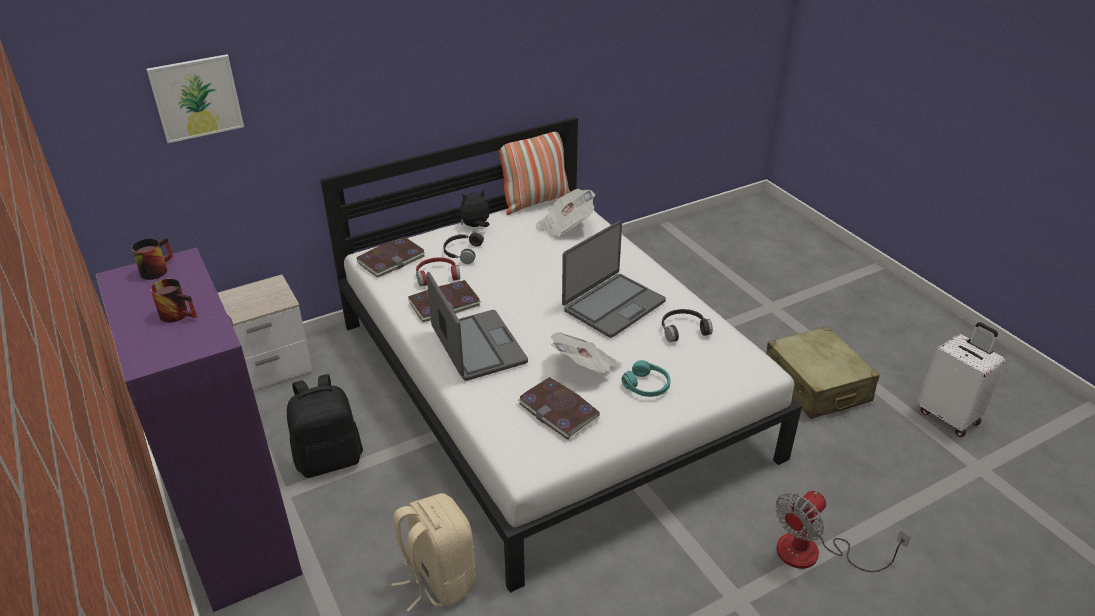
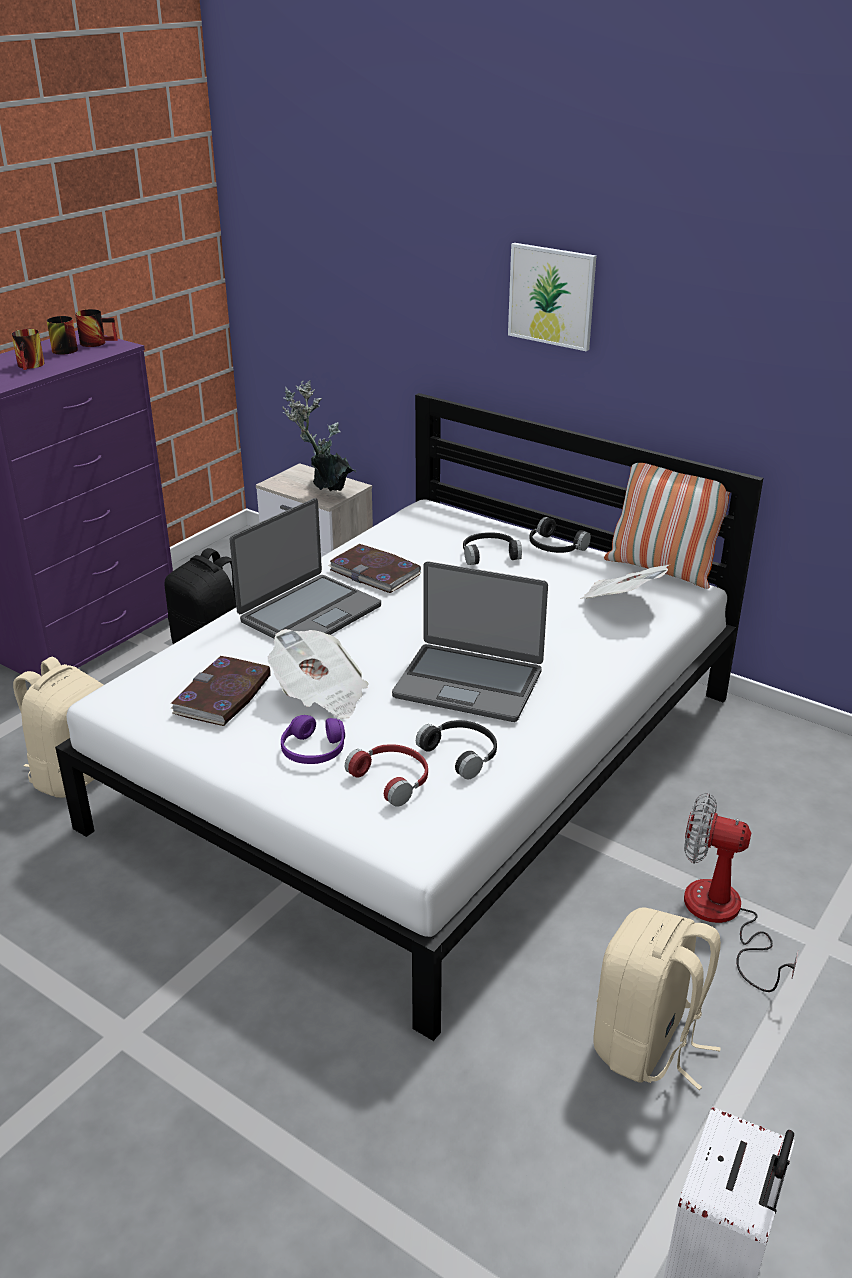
camera: 65 degrees right, 5 degrees down
(149, 290) = (63, 349): none -> mug
(196, 98) = (332, 248): picture -> picture (551, 296)
(266, 298) = (324, 491): none -> potted plant
(391, 259) = (433, 520): book -> none
(437, 275) = (426, 553): red headphones -> red headphones (393, 779)
(475, 226) = (554, 547): plush toy -> black headphones
(646, 386) = (313, 750): turquoise headphones -> purple headphones
(814, 553) = (240, 1110): fan -> fan (722, 918)
(816, 385) = (647, 1044): beige suitcase -> beige backpack

